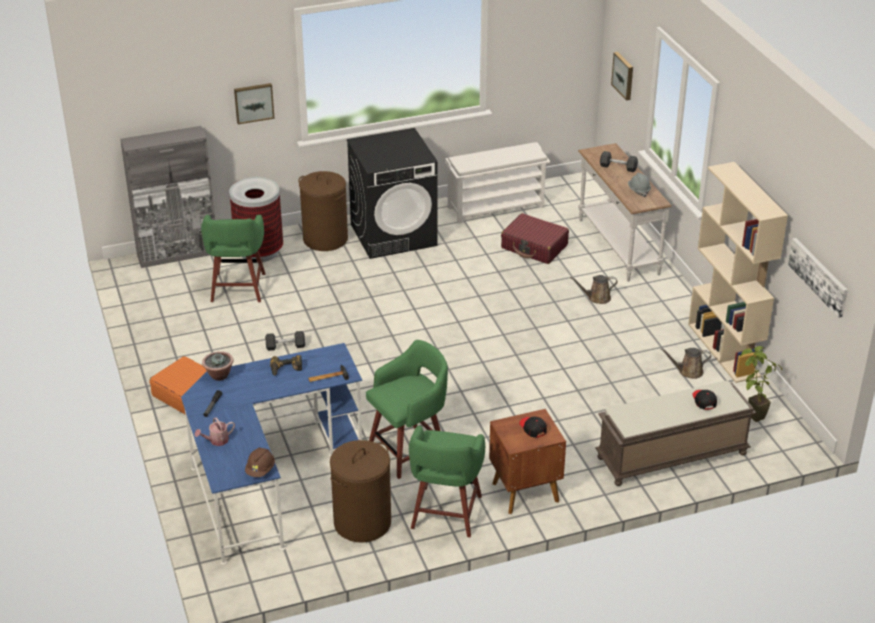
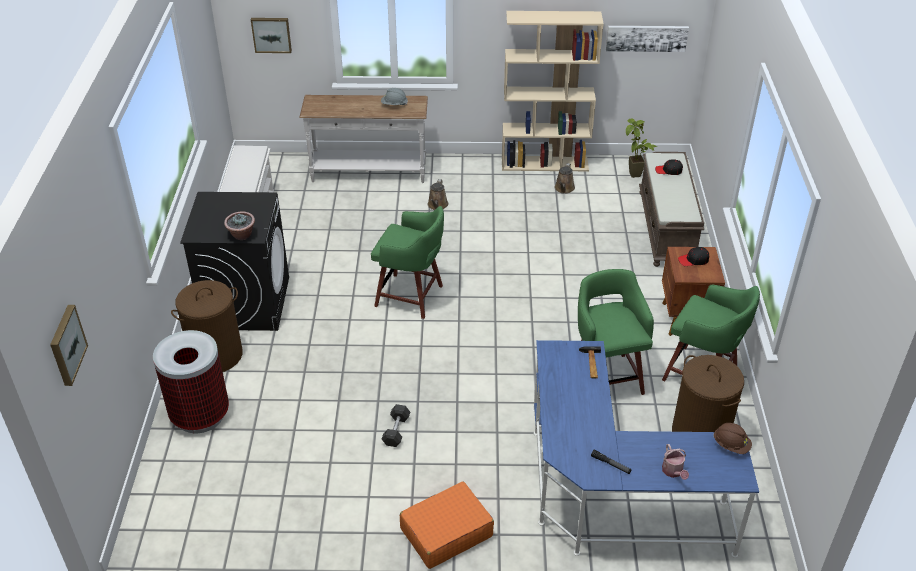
camera: 70 degrees left, 5 degrees up
(178, 254) = (150, 492): grey cabinet -> none
(219, 375) = (556, 448): potted plant -> potted plant (242, 235)
(237, 289) = (263, 450): green stool -> green stool (411, 297)
(253, 102) = (121, 265): picture -> picture (66, 345)
(286, 370) = (566, 392): power drill -> none
(534, 247) = (335, 218): red suitcase -> none
(618, 167) = (348, 104): grey dumbbell -> none

